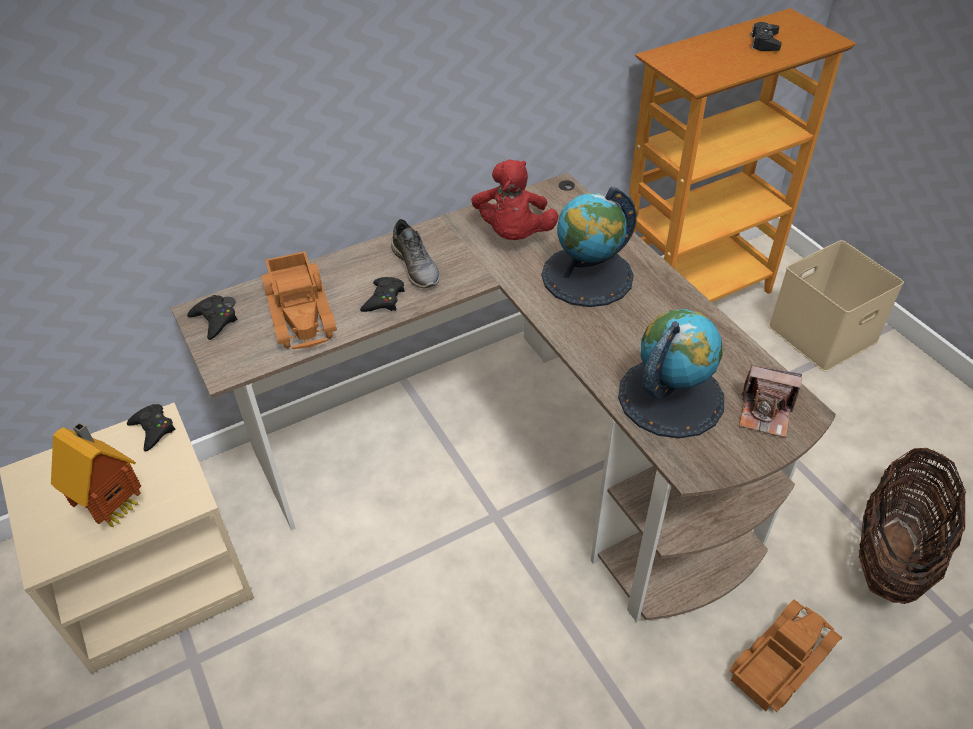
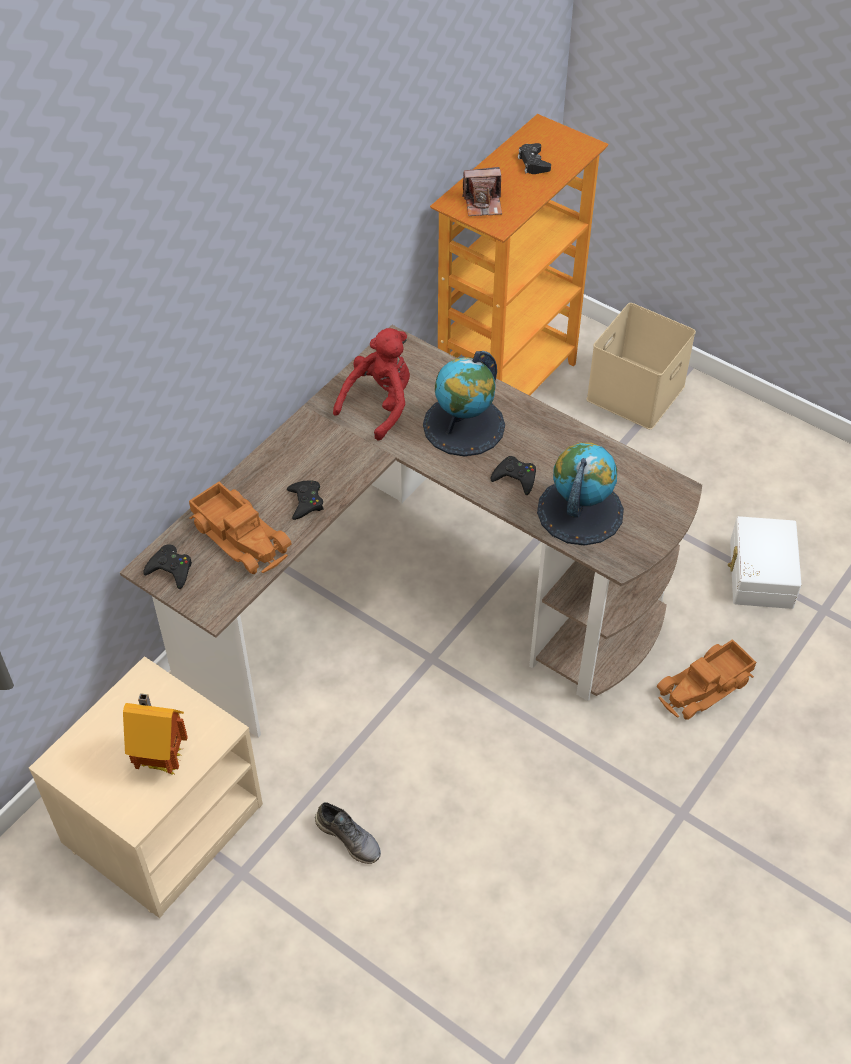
camera: 25 degrees left, 5 degrees up
(153, 429) = (144, 685): black game controller -> black game controller (515, 478)
(417, 266) = (314, 462): grey shoe -> grey shoe (349, 837)
(513, 234) = (380, 404): red plush toy -> red plush toy turned 120 degrees counterclockwise
(765, 413) = (653, 501): camera -> camera (483, 204)
(779, 660) = (706, 687): toy truck -> toy truck turned 150 degrees counterclockwise
(892, 554) = (759, 573): basket -> white storage box

